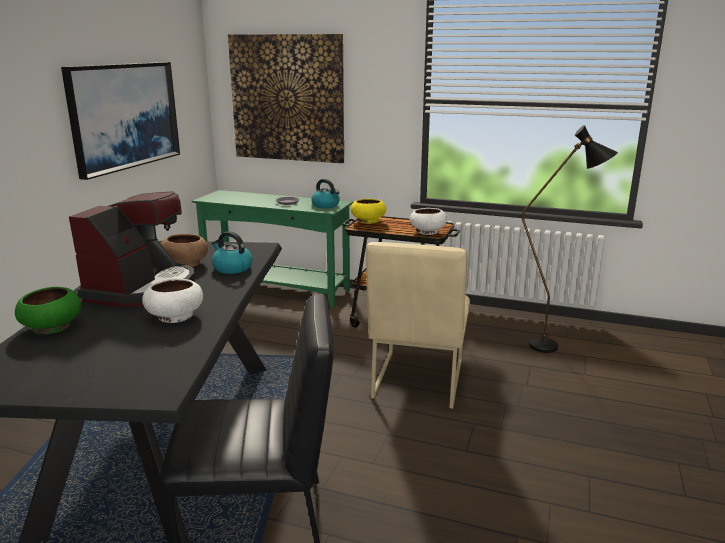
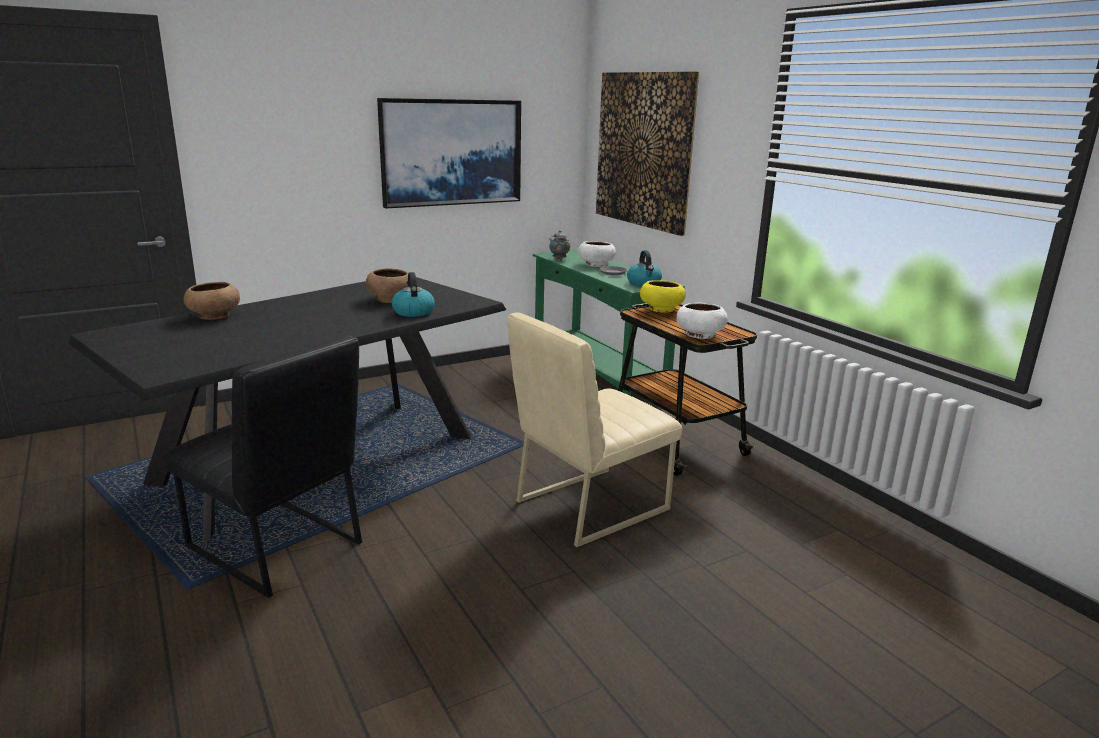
camera: 40 degrees right, 0 degrees up
(51, 327) = (213, 316): green bowl -> brown bowl
(142, 288) = (320, 308): coffee machine -> none
(175, 316) = (290, 332): white bowl -> white bowl (596, 264)
(223, 200) = (558, 259): none -> teapot
(554, 347) = (819, 546): black floor lamp -> none

